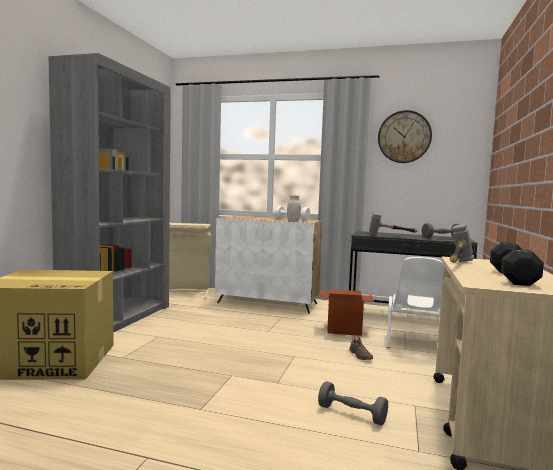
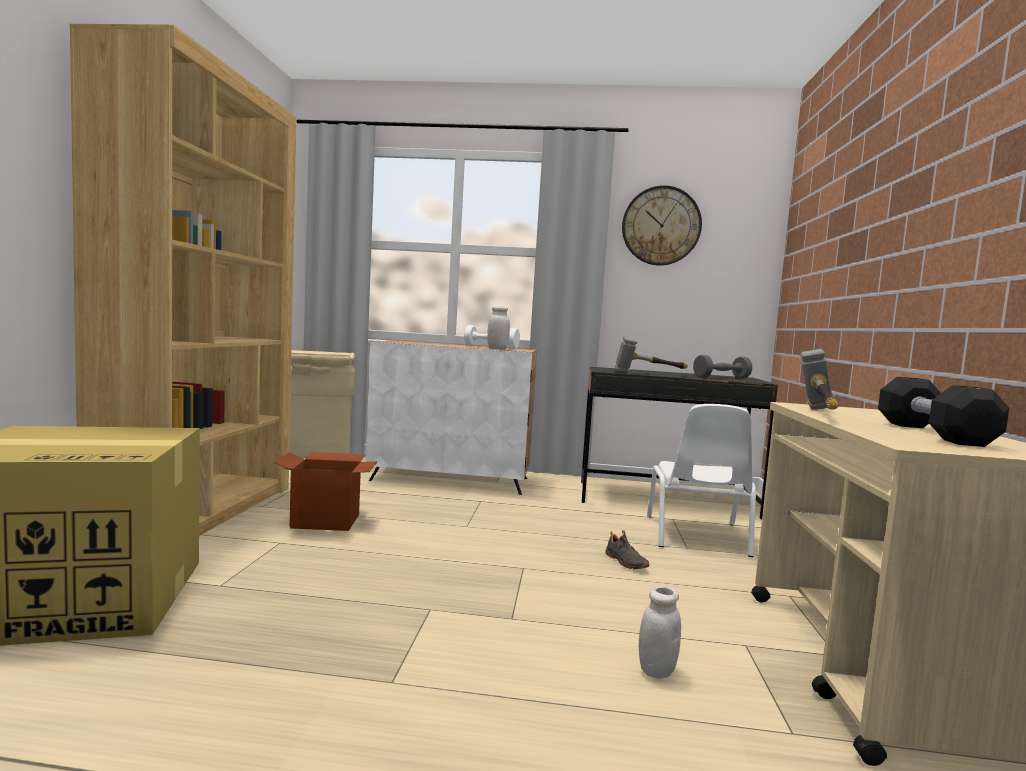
camera: 10 degrees left, 0 degrees up
(118, 318) = (200, 511): grey bookcase -> brown bookcase
(344, 330) = (584, 520): cardboard box -> cardboard box (326, 521)
(351, 414) = (656, 670): grey dumbbell -> white jar

